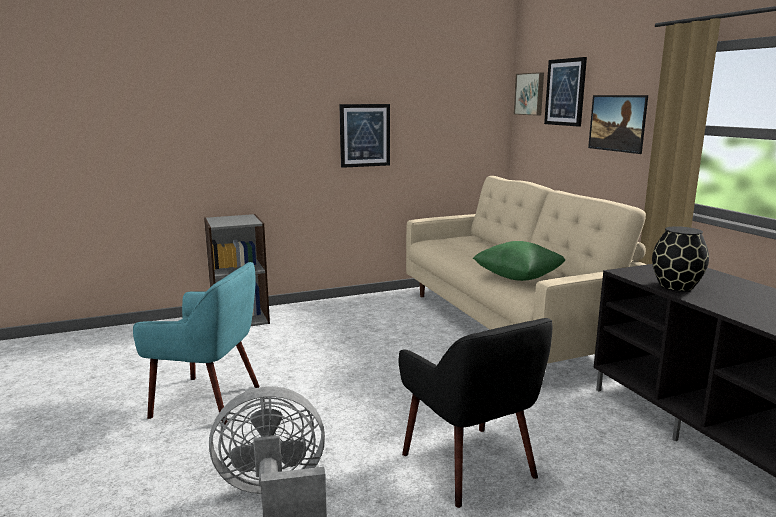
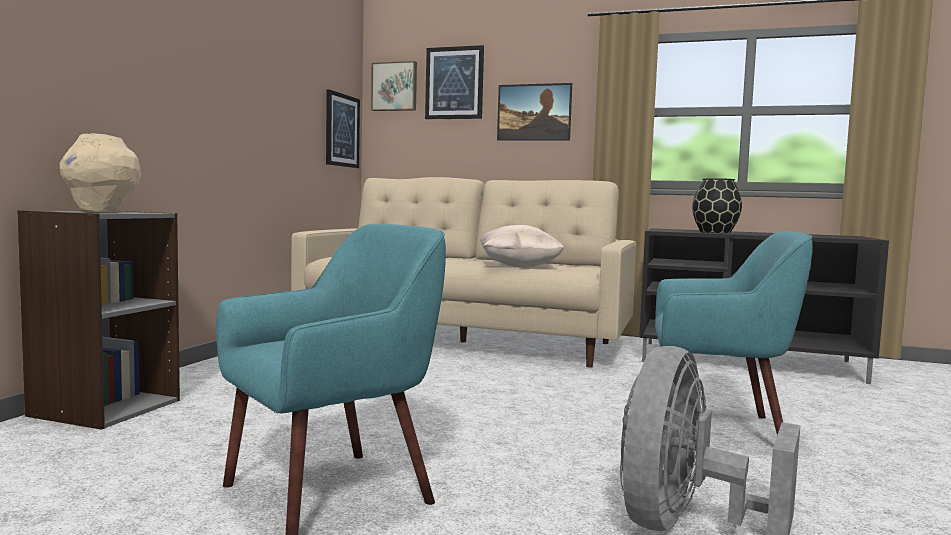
camera: 50 degrees left, 10 degrees down
(229, 221) = (101, 211): none -> beige vase
(364, 135) = (241, 104): picture -> picture (342, 130)
(470, 465) = (717, 428): black armchair -> turquoise armchair
(518, 277) = (518, 266): green pillow -> beige pillow

